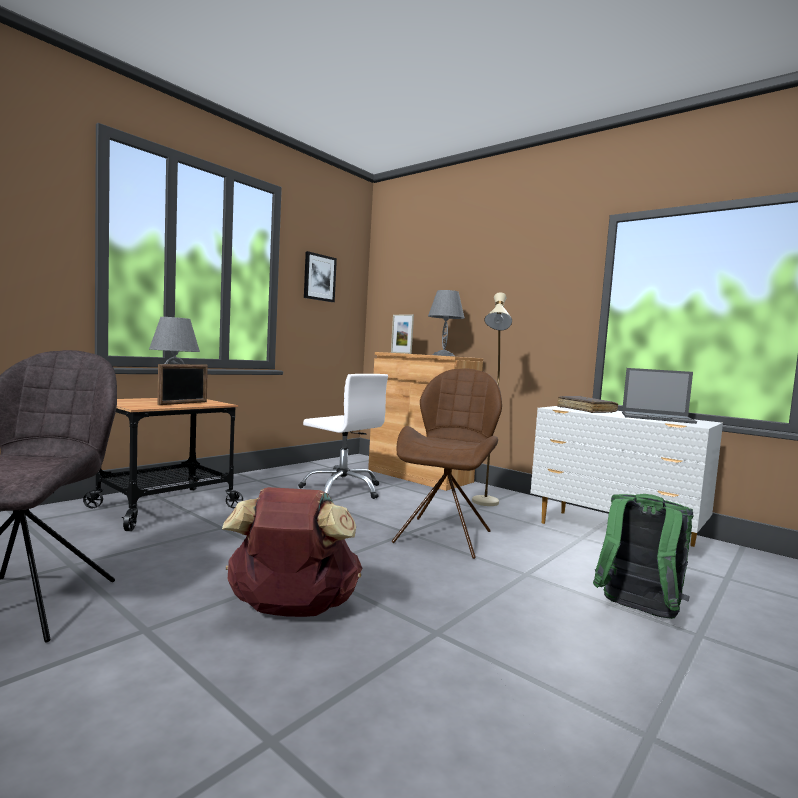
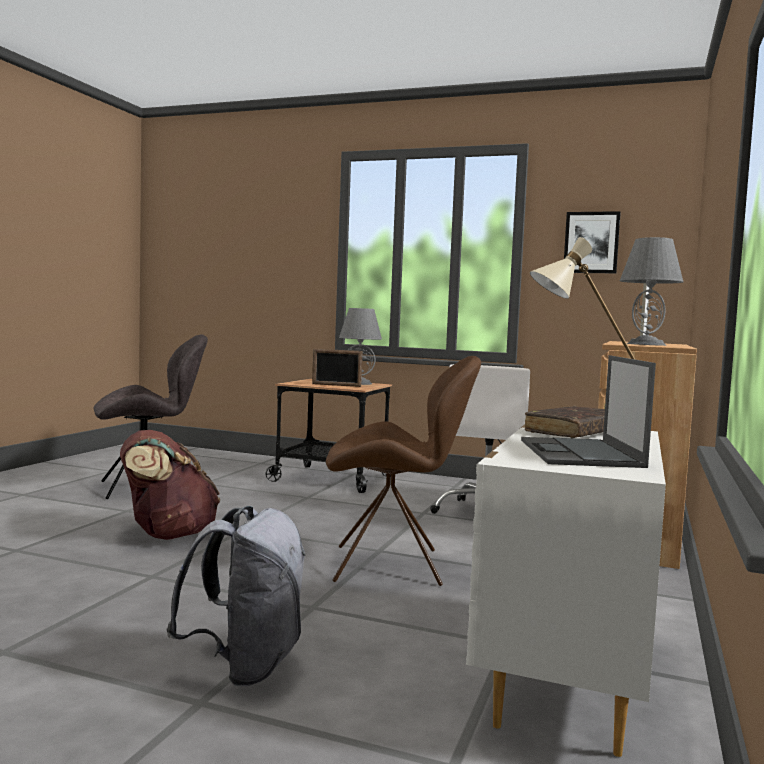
camera: 70 degrees right, 0 degrees up
(637, 612) = (245, 666): green backpack -> grey backpack

